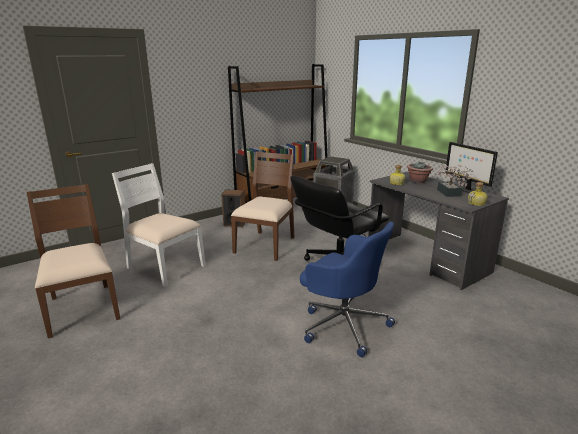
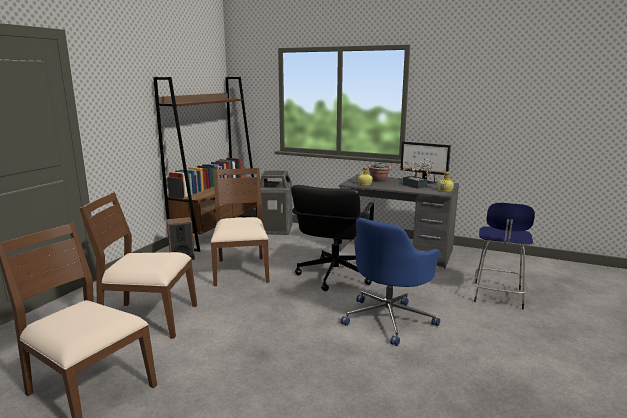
camera: 30 degrees left, 5 degrees down
(164, 267) = (148, 318): white chair -> brown chair
(343, 324) = (389, 318): blue office chair -> blue office chair turned 120 degrees clockwise
(489, 338) = (497, 296): none -> blue stool

